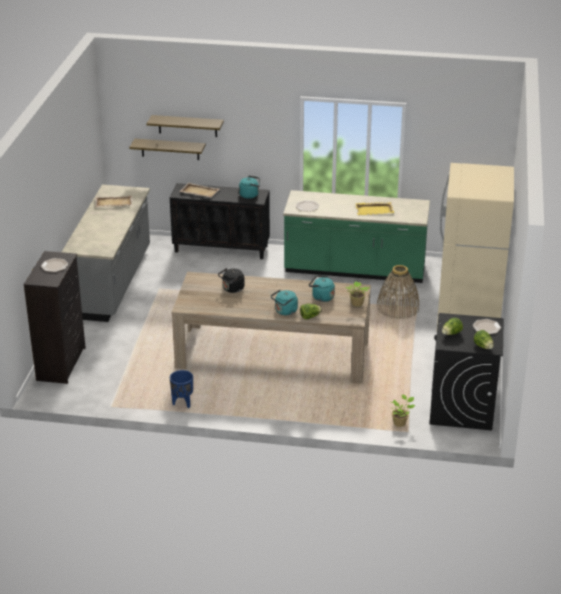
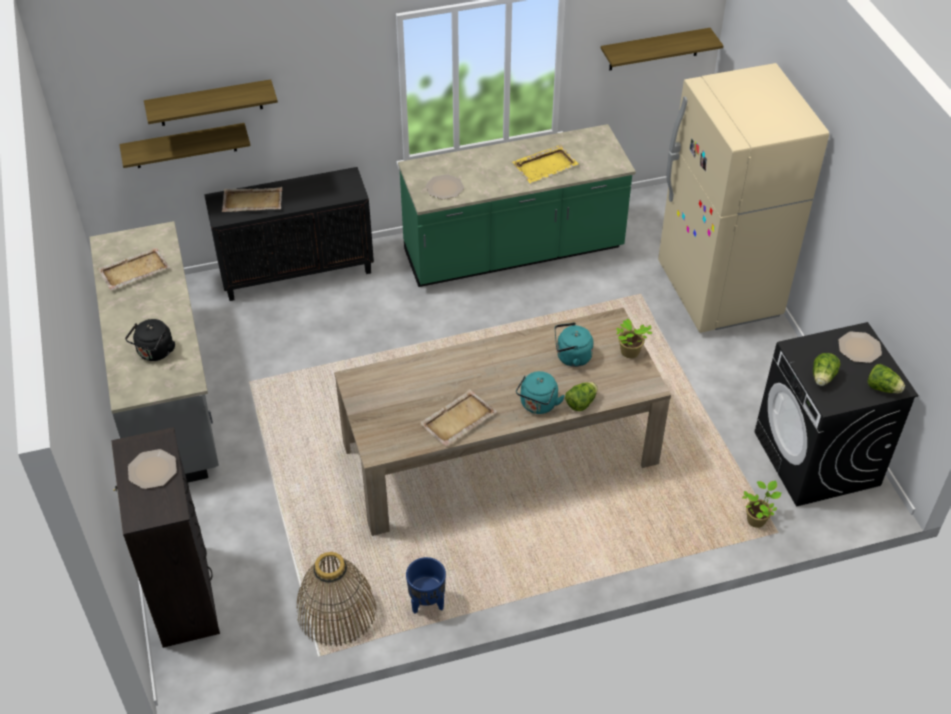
camera: 25 degrees left, 15 degrees up
(232, 289) = (429, 386): black kettle -> black kettle (155, 353)
(236, 306) = (457, 420): none -> beige tray
(250, 195) = (336, 185): turquoise kettle -> none
(398, 307) = (616, 303): basket -> basket (336, 611)
(467, 158) = (654, 49): none -> shelf

